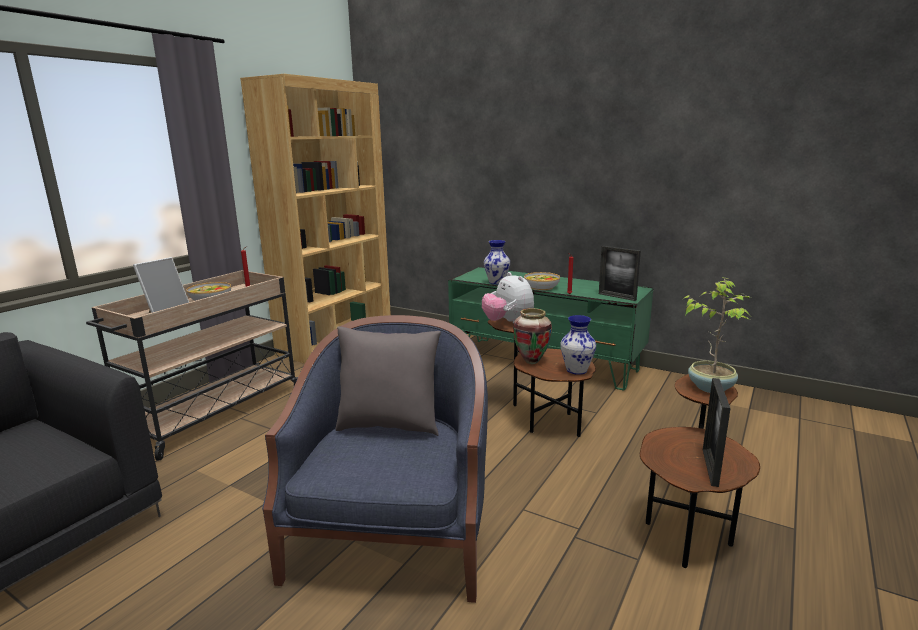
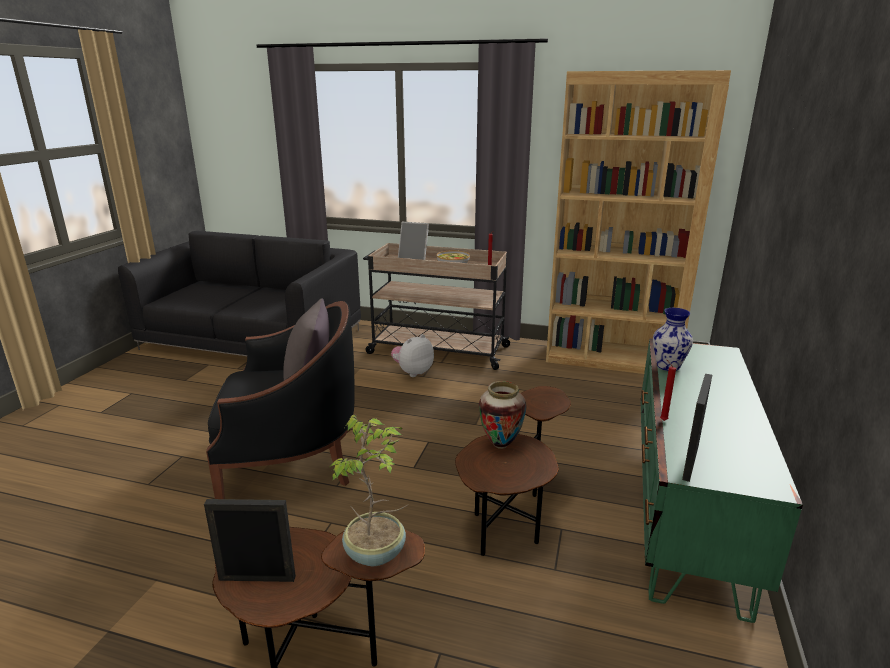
camera: 75 degrees right, 5 degrees up
(393, 536) = (291, 460): blue armchair -> black armchair
(508, 323) = (542, 398): plush toy -> plush toy (413, 372)
(541, 287) = (679, 398): bowl -> none
(576, 370) = (489, 477): vase -> none

